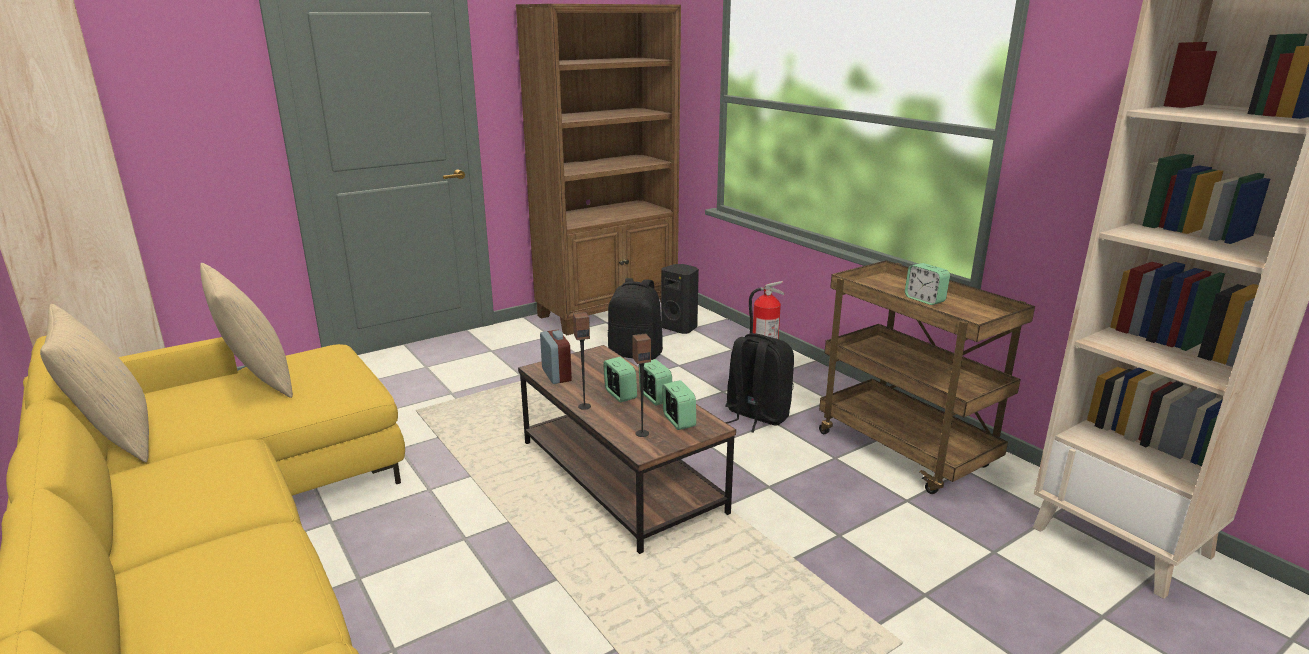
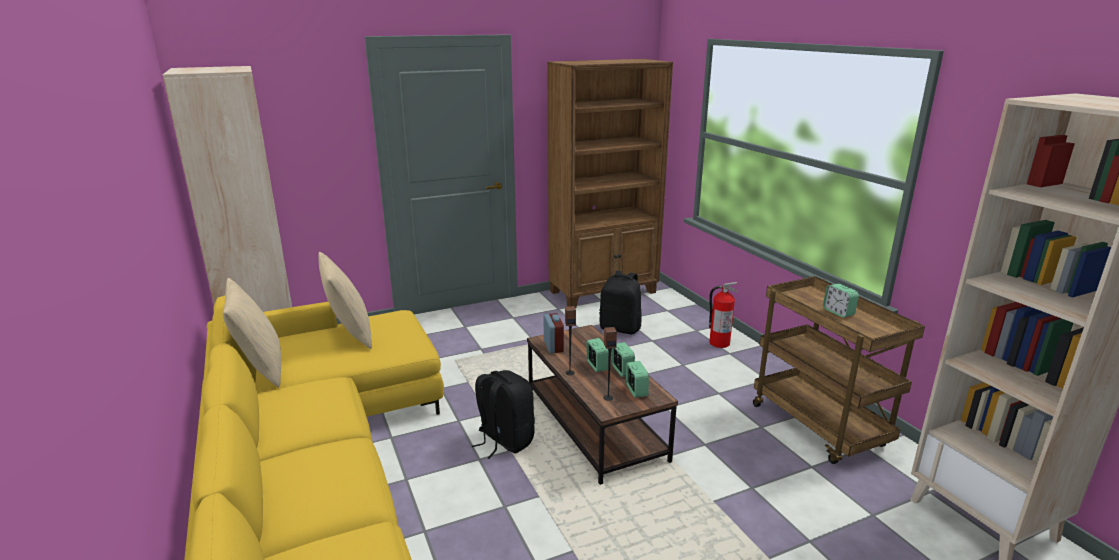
camera: 10 degrees right, 0 degrees up
(680, 328) = (658, 309): black speaker -> none
(756, 416) = (705, 387): black backpack -> black backpack (504, 441)

